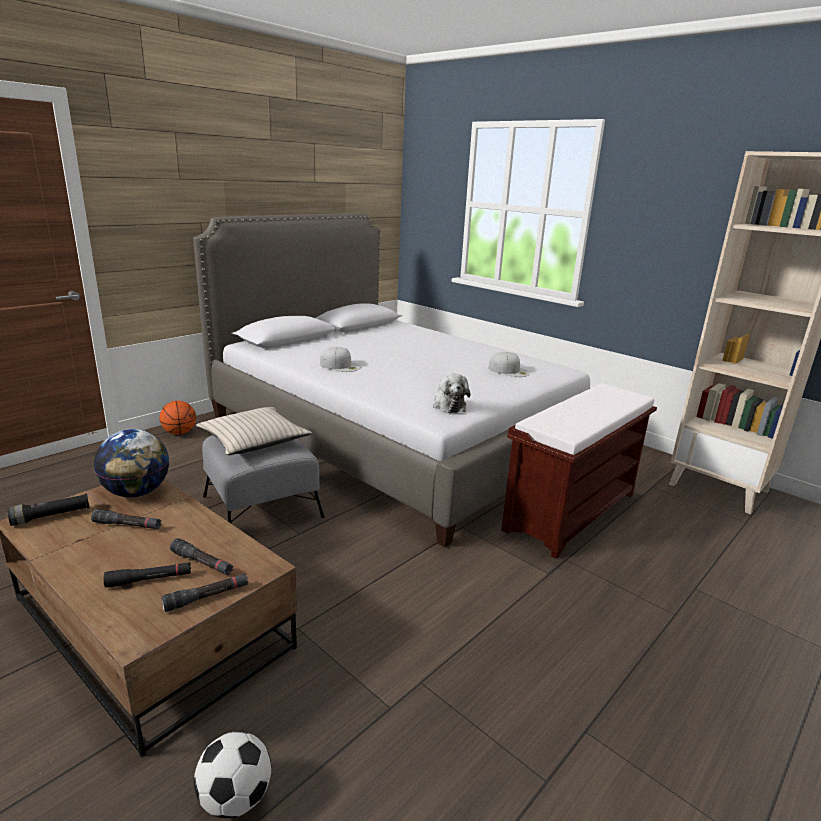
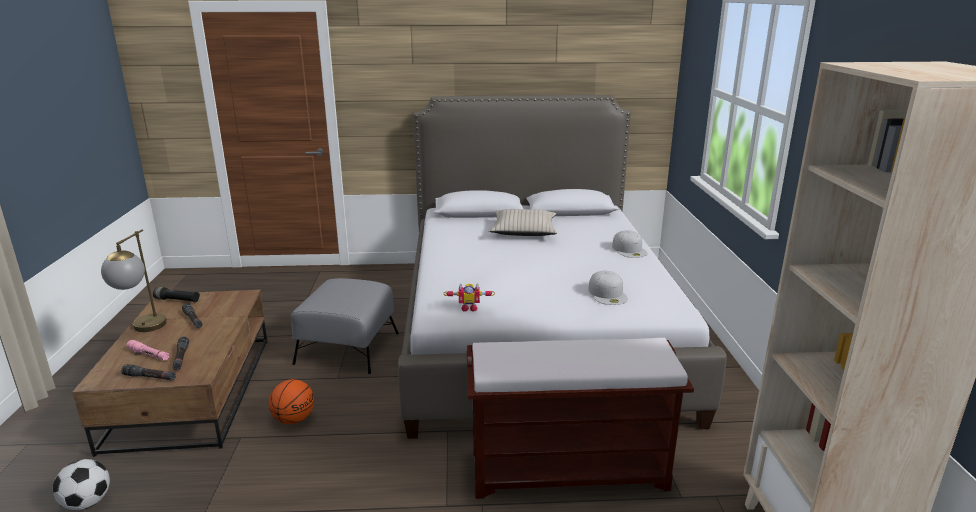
camera: 45 degrees right, 0 degrees up
(76, 562) = (143, 330): none -> table lamp
(136, 492) = (229, 302): globe -> none
(149, 580) = (149, 355): black flashlight -> pink flashlight
(179, 433) = (384, 273): basketball -> basketball (294, 419)
(253, 440) = (341, 291): beige pillow -> beige pillow (523, 231)
(340, 365) = (465, 247): white cap -> white cap (629, 249)
(448, 405) = (469, 308): plush toy -> toy robot

